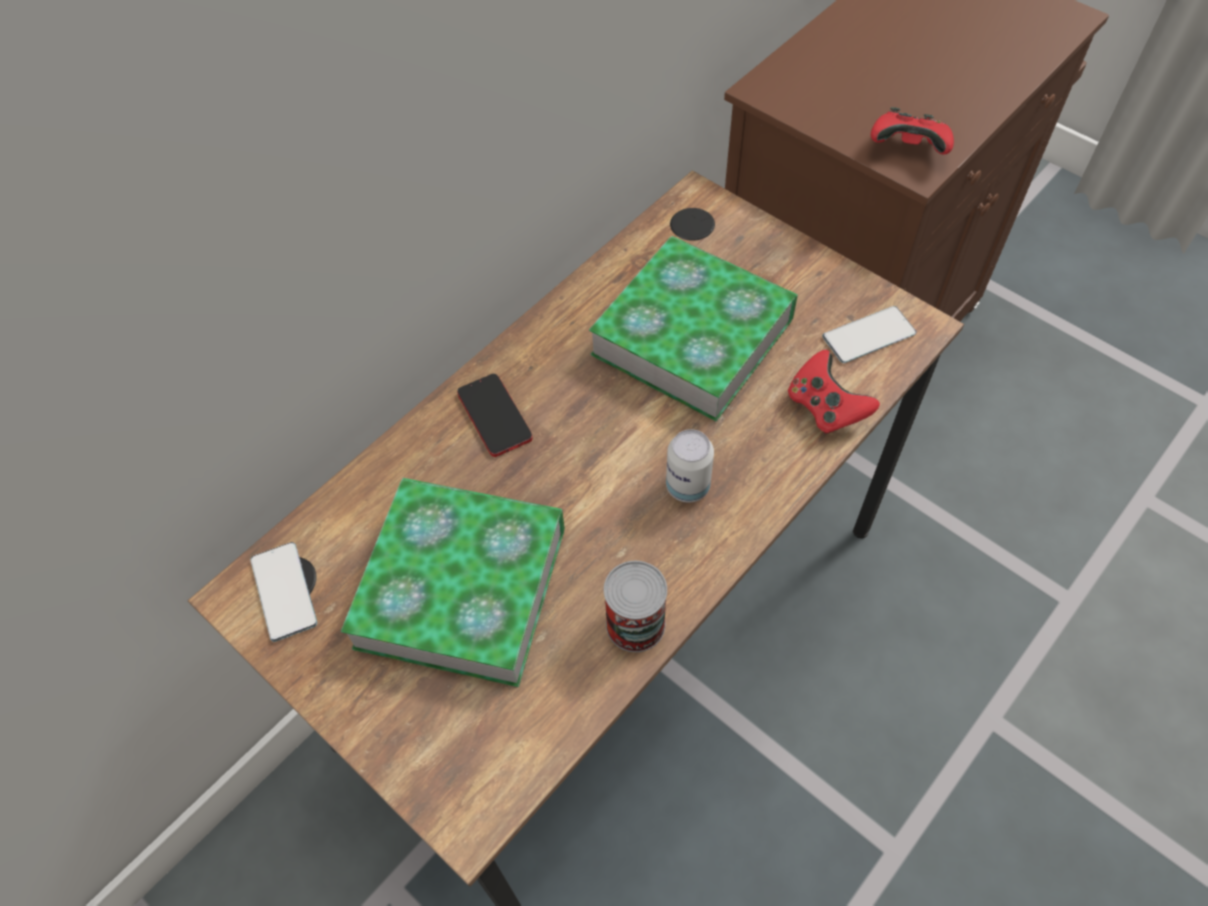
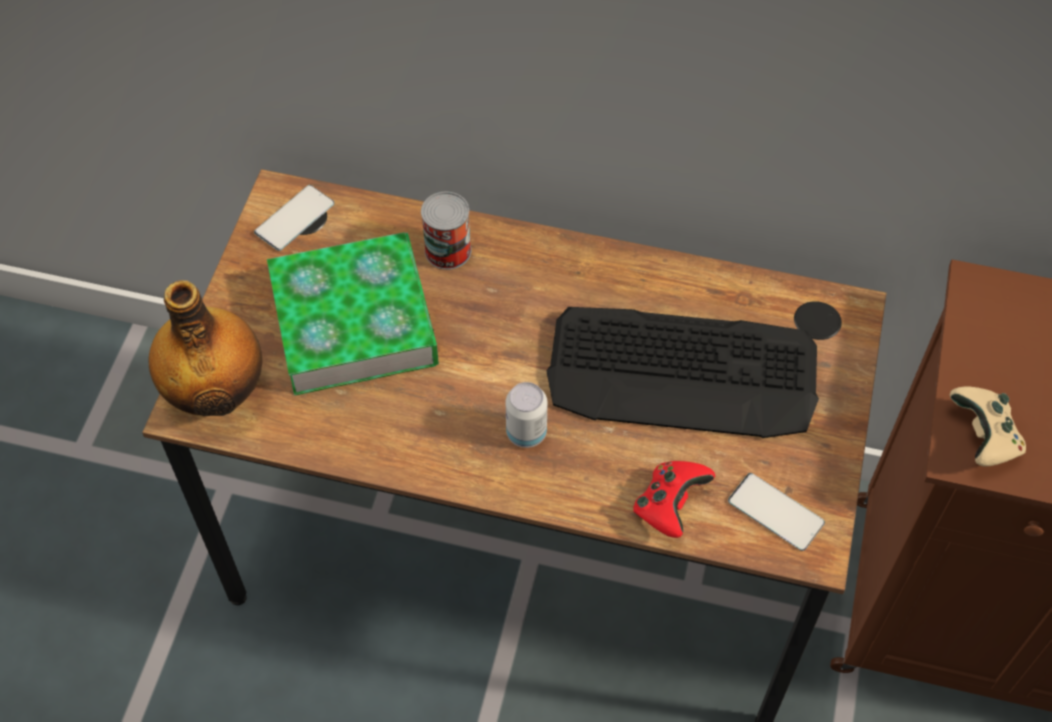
camera: 60 degrees right, 0 degrees up
(466, 770) = (218, 393): none -> bottle
(494, 416) = (515, 270): phone -> none
(635, 624) = (382, 448): can -> can (448, 250)
(692, 336) = (683, 373): book -> keyboard
(908, 148) = (983, 438): red game controller -> beige game controller

